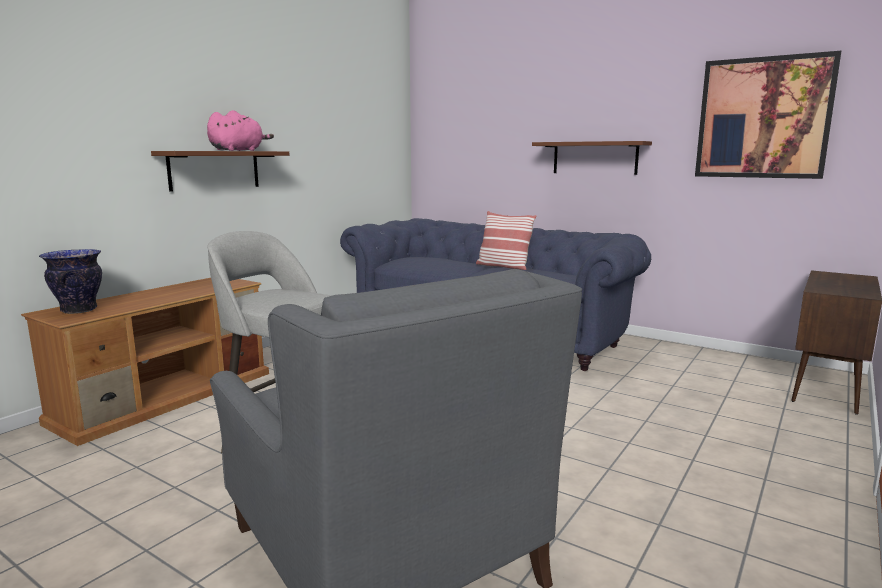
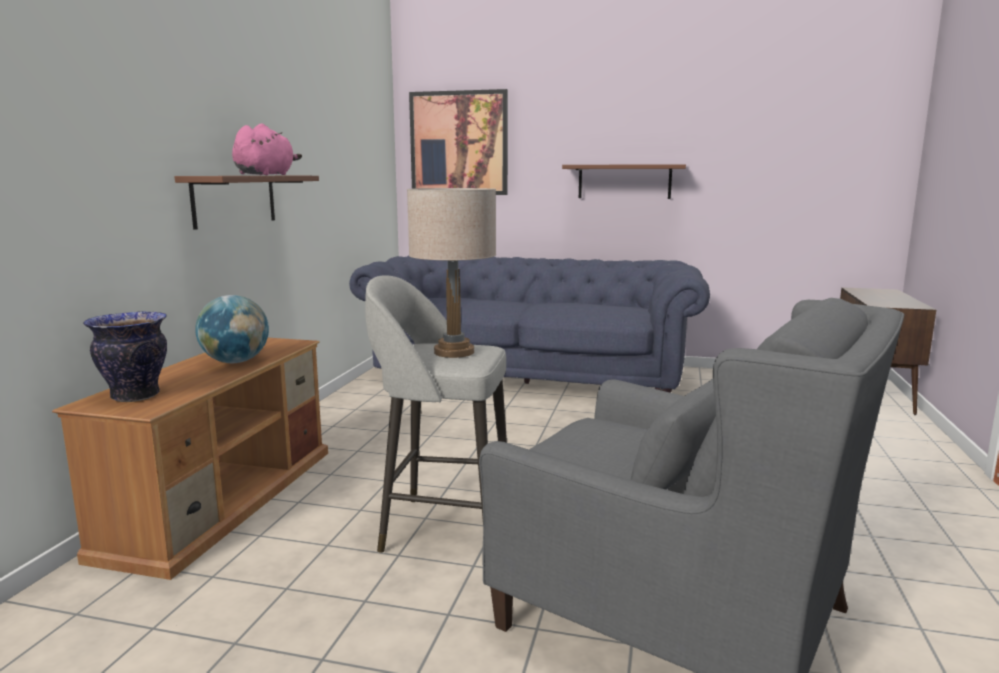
camera: 20 degrees left, 0 degrees up
(178, 293) = (235, 362): none -> globe
(282, 297) = (453, 352): none -> beige table lamp
(503, 266) = (547, 302): pillow -> none
(763, 118) = (793, 143): picture -> picture (459, 143)

